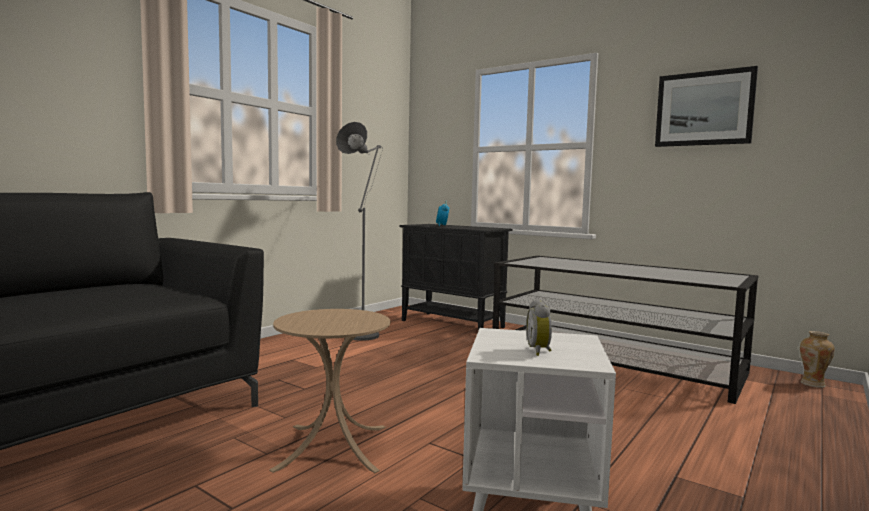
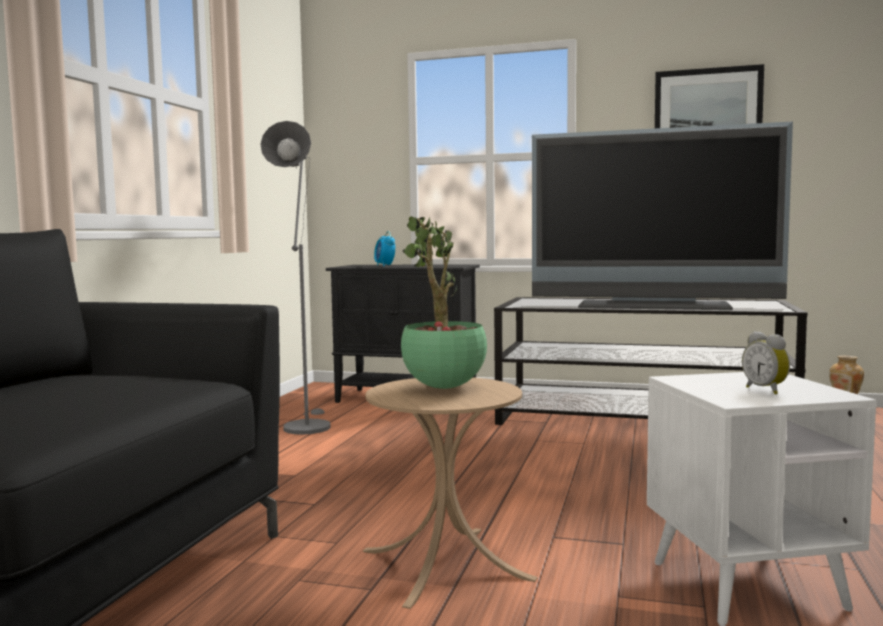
camera: 20 degrees left, 0 degrees up
(337, 318) = (443, 388): none -> potted plant
(622, 271) = (653, 306): none -> television

